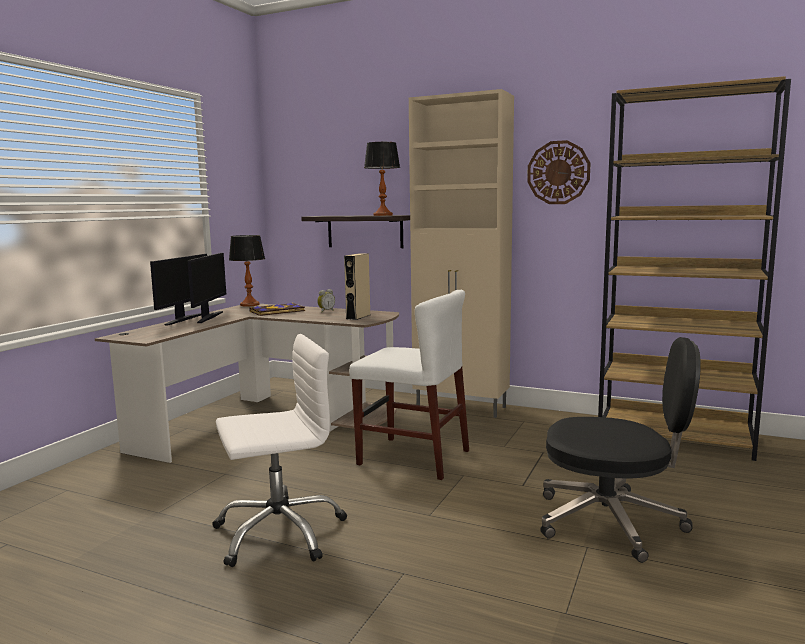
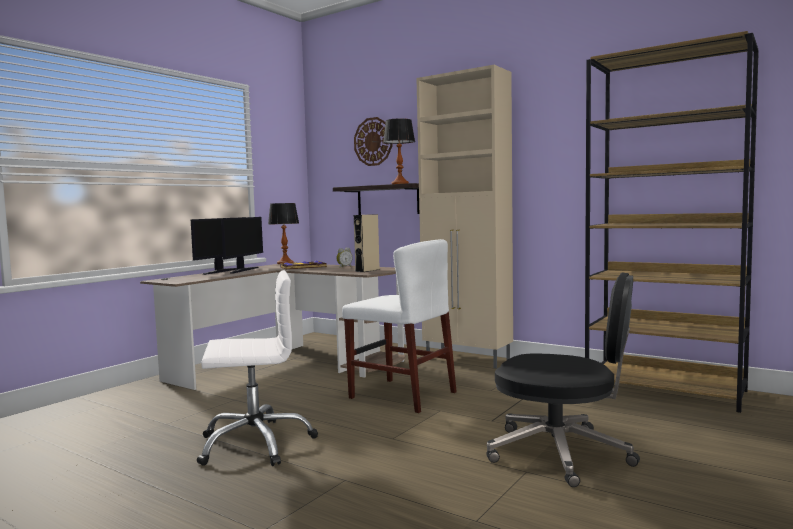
camera: 10 degrees right, 5 degrees down
(558, 172) = (553, 139): wall clock -> wall clock (373, 141)

